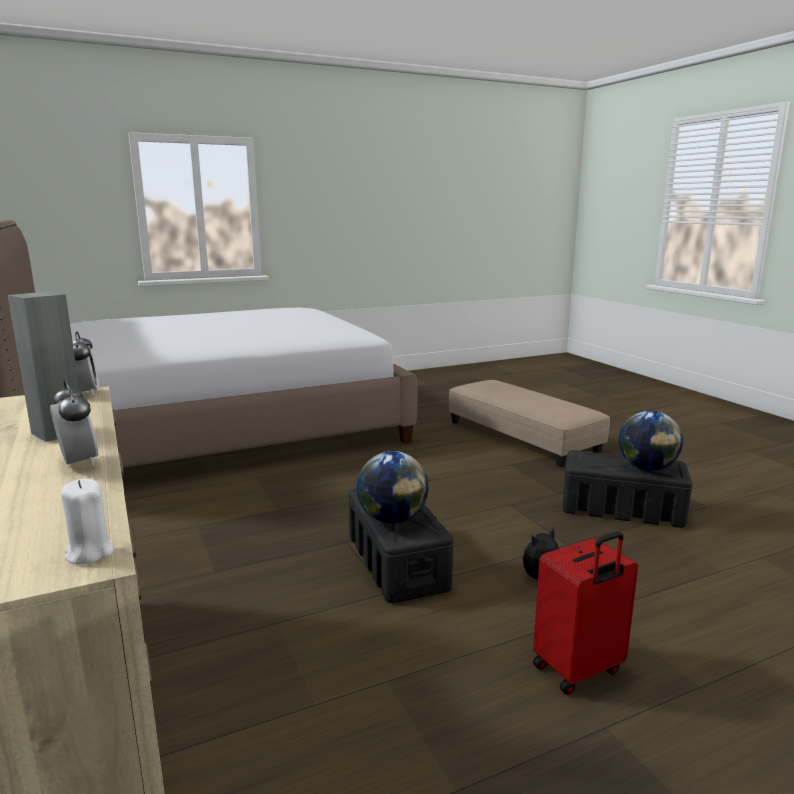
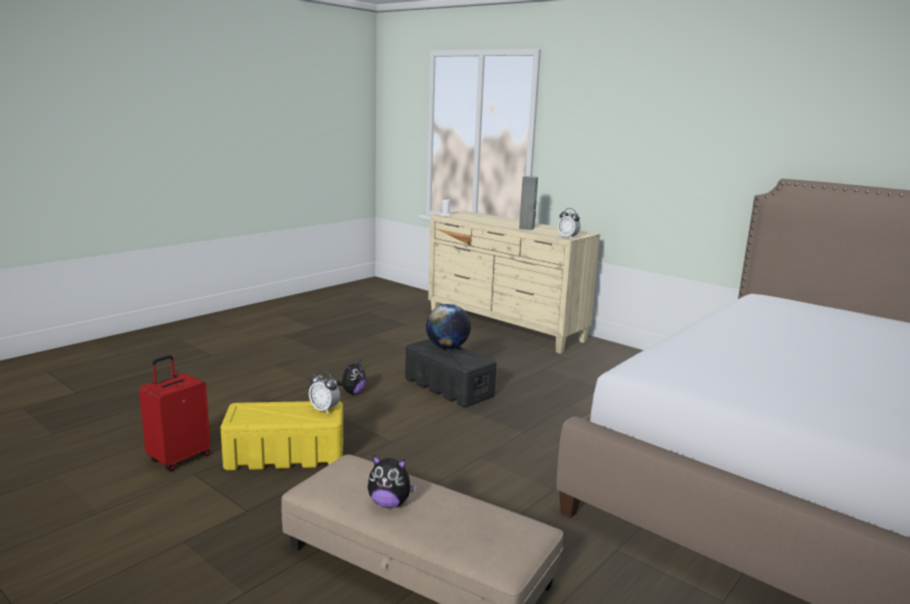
camera: 155 degrees right, 0 degrees up
(79, 463) = (494, 224): alarm clock -> alarm clock (324, 409)
(541, 398) = (389, 503): none -> plush toy
(579, 670) = (330, 362): red suitcase -> red suitcase (179, 458)
(620, 508) = (286, 455): black storage box -> yellow storage box
(646, 468) = (266, 410): globe -> none

